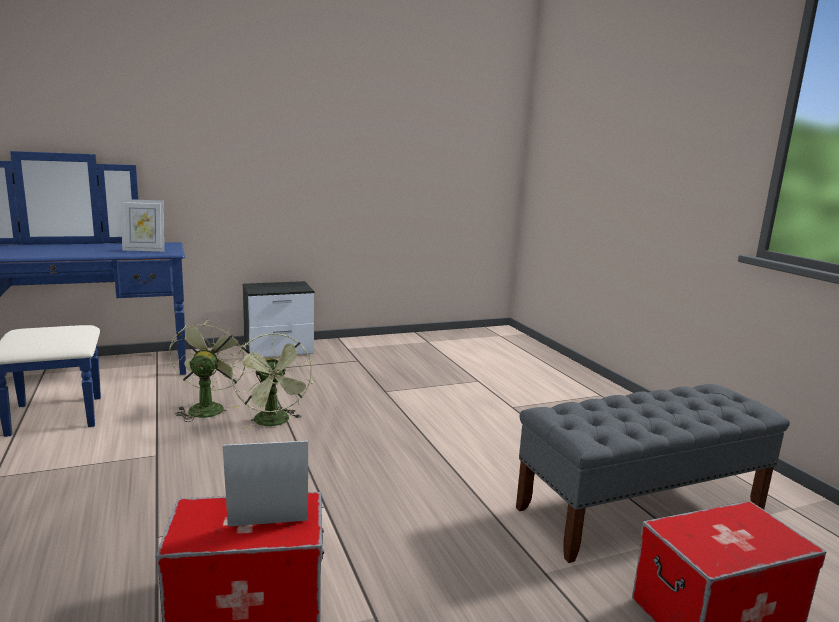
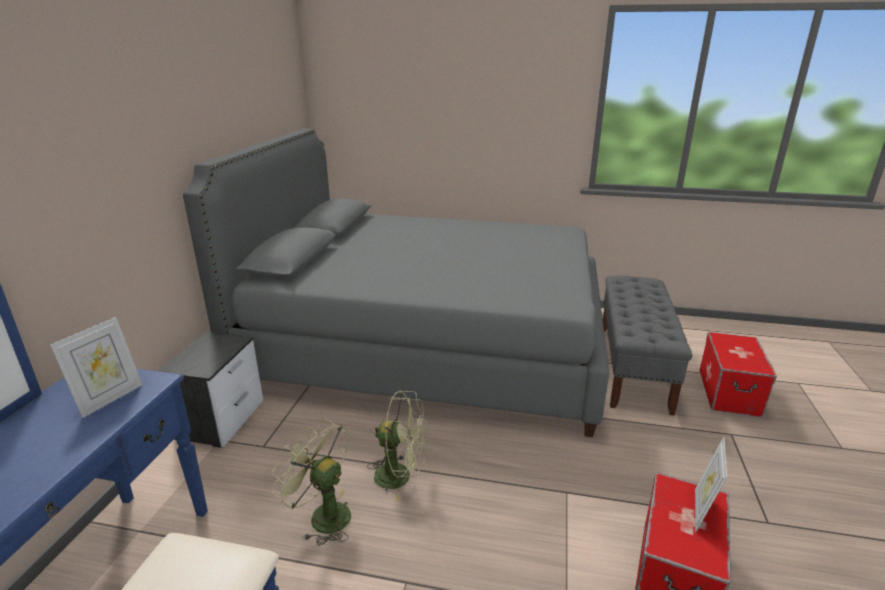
camera: 55 degrees left, 10 degrees up
(481, 386) = (429, 345): none -> grey bed

